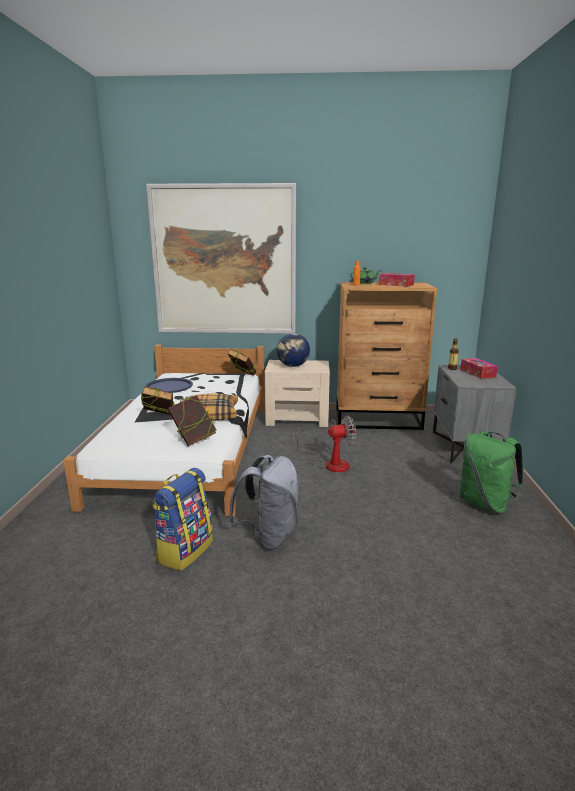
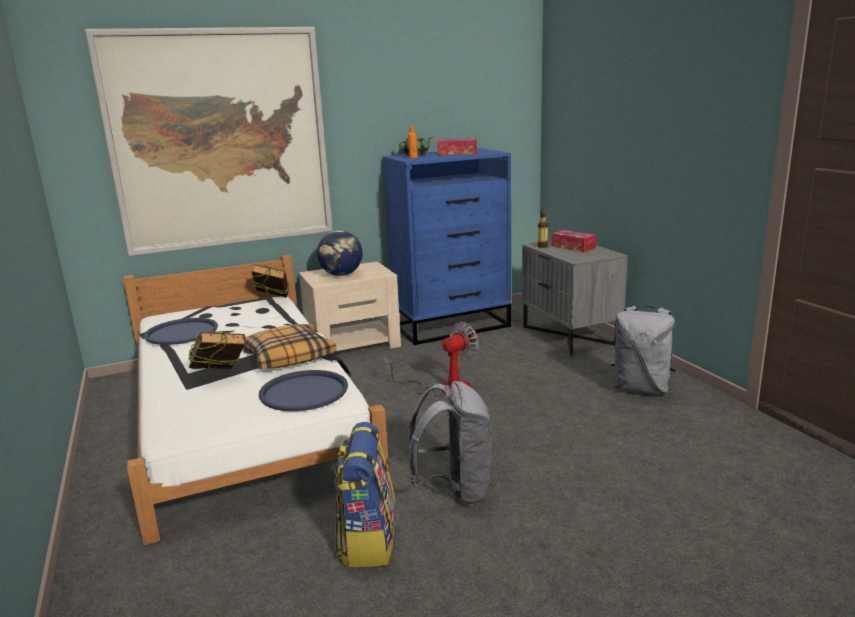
camera: 25 degrees left, 0 degrees up
(193, 440) = (304, 392): book -> blue tray
(378, 420) = (452, 326): brown dresser -> blue dresser
(485, 504) = (641, 388): green backpack -> grey backpack

